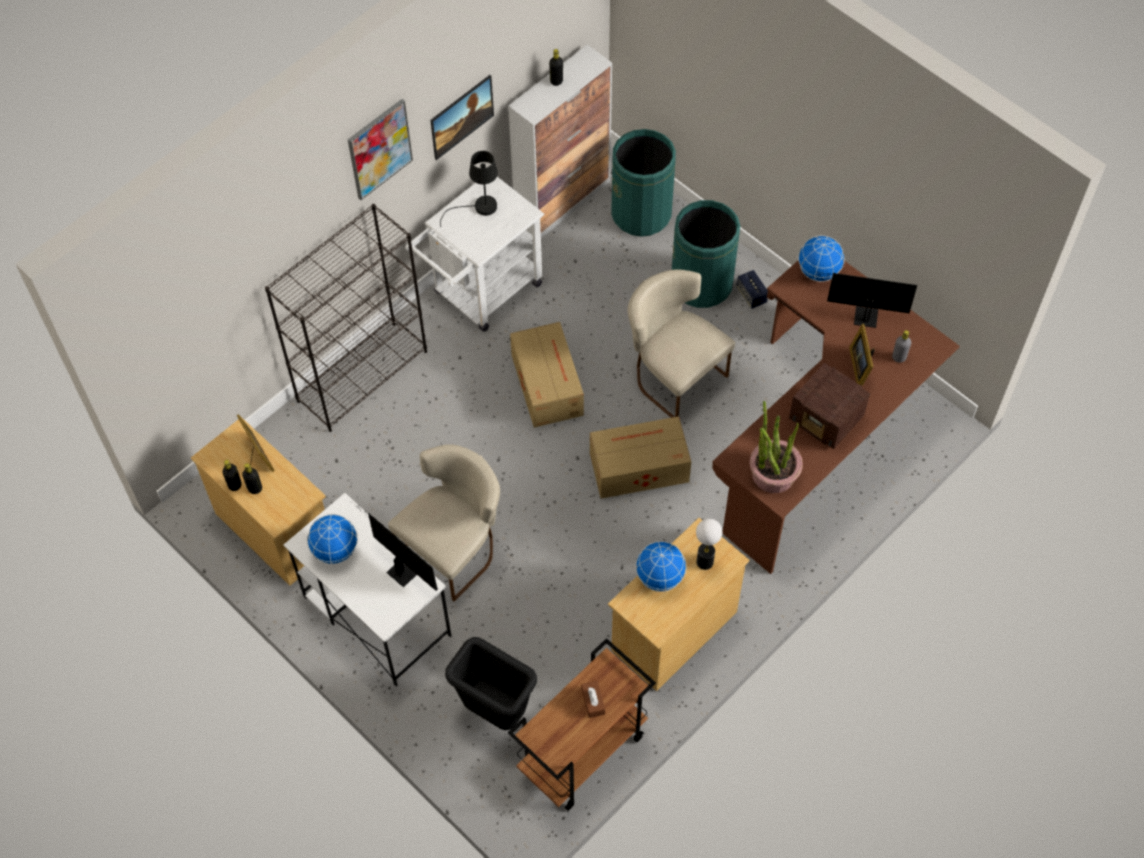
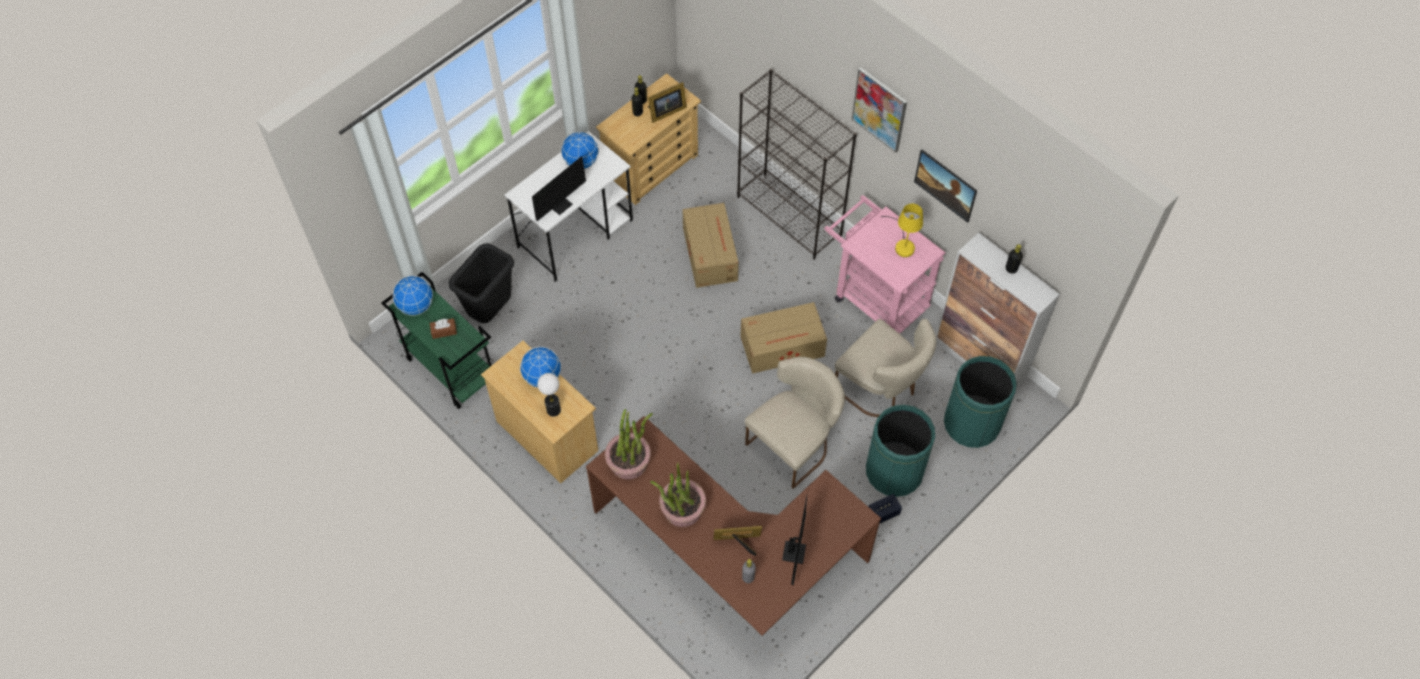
camera: 90 degrees right, 0 degrees up
(454, 548) = (630, 282): beige chair -> beige chair (881, 389)
(479, 208) = (902, 244): black table lamp -> yellow table lamp
(481, 293) = (874, 297): white cart -> pink cart
(582, 753) = (450, 368): brown cart -> green cart
(637, 467) = (700, 413): cardboard box -> cardboard box (710, 253)
(818, 272) = (844, 514): globe -> globe (416, 306)
(826, 419) = (682, 509): radio -> potted plant

